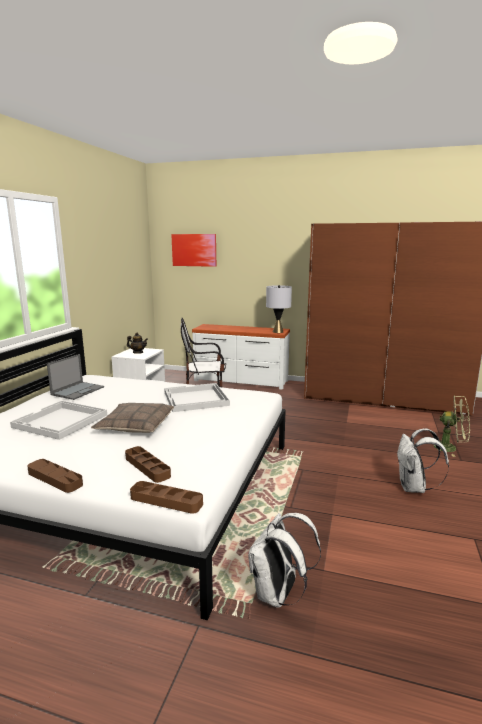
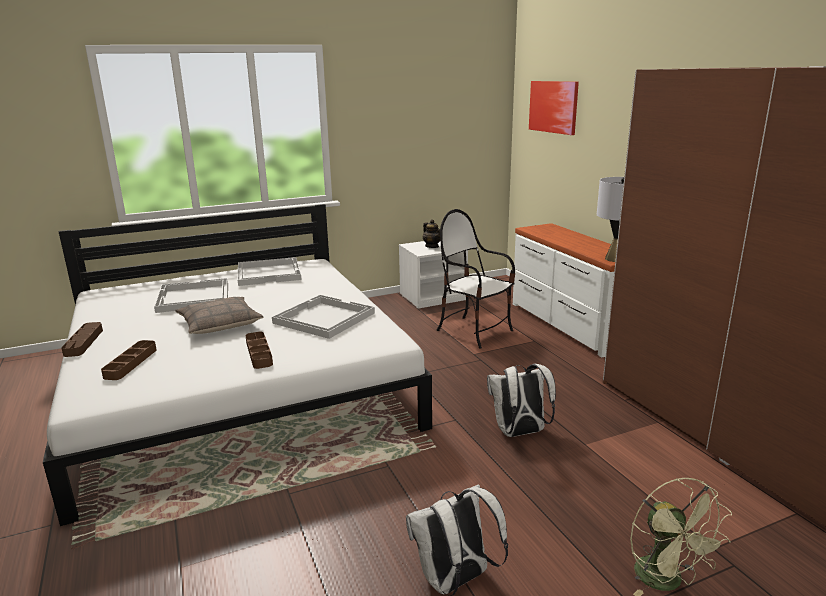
camera: 50 degrees right, 5 degrees up
(78, 390) = (269, 273): laptop -> white tray
(166, 500) = (71, 395): brown tray -> brown tray (259, 353)
(278, 594) = (118, 552): white backpack -> white backpack (519, 433)

